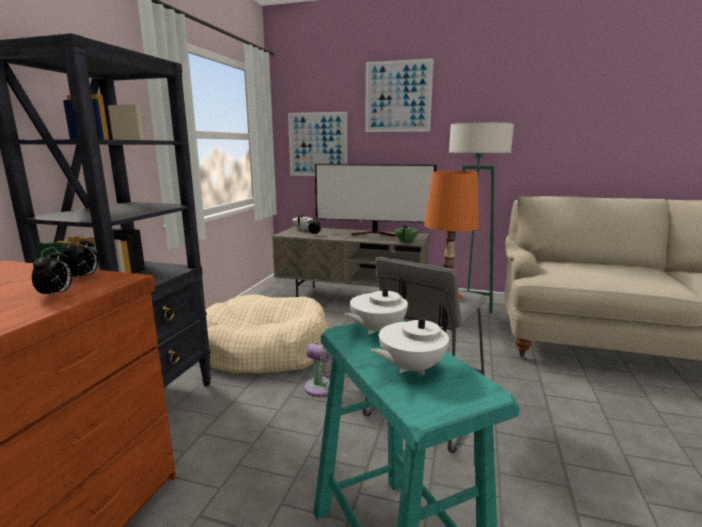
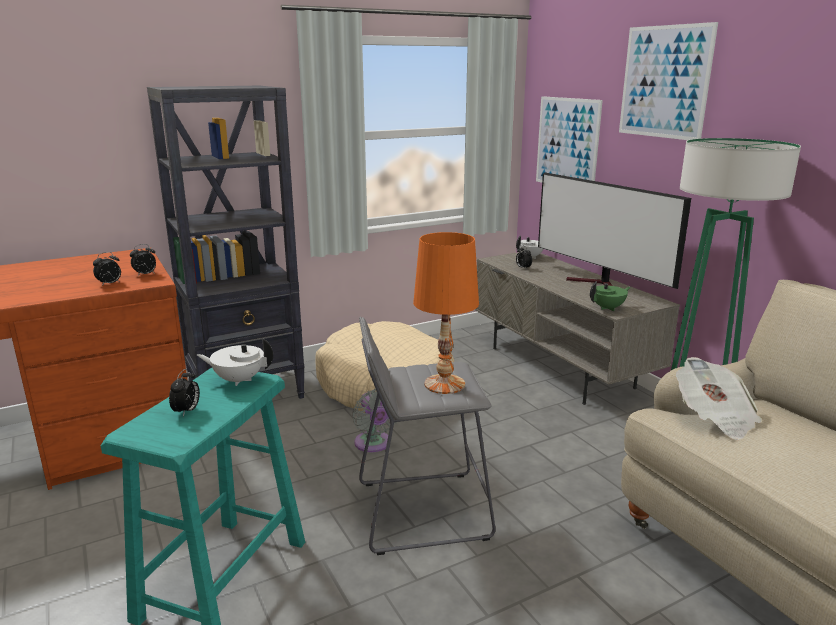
camera: 45 degrees right, 5 degrees up
(410, 368) = (187, 411): white teapot -> alarm clock
(556, 270) = (714, 417): none -> newspaper

